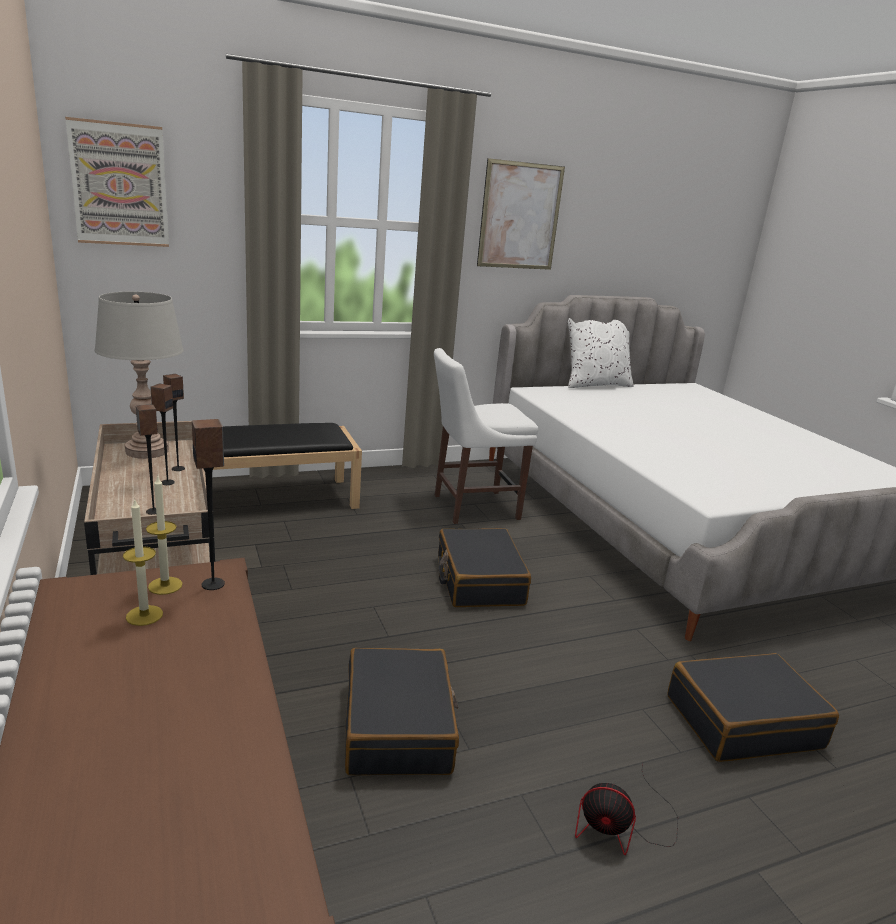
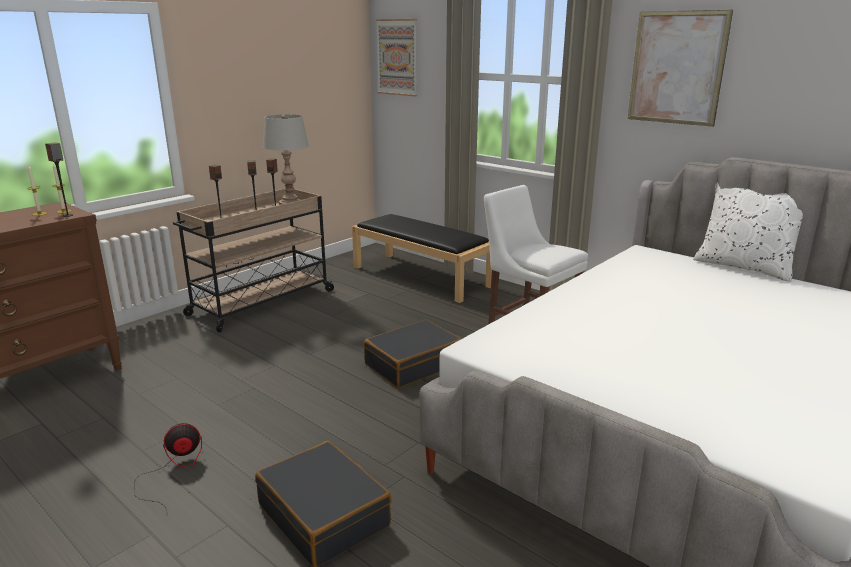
camera: 65 degrees right, 0 degrees up
(399, 726) = (224, 379): black suitcase -> none
(622, 826) = (173, 470): fan -> fan turned 75 degrees clockwise

